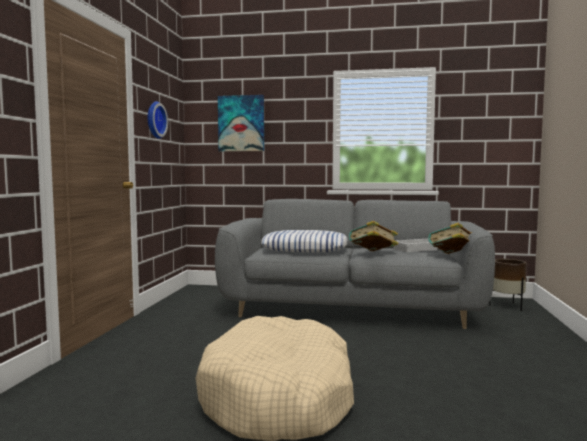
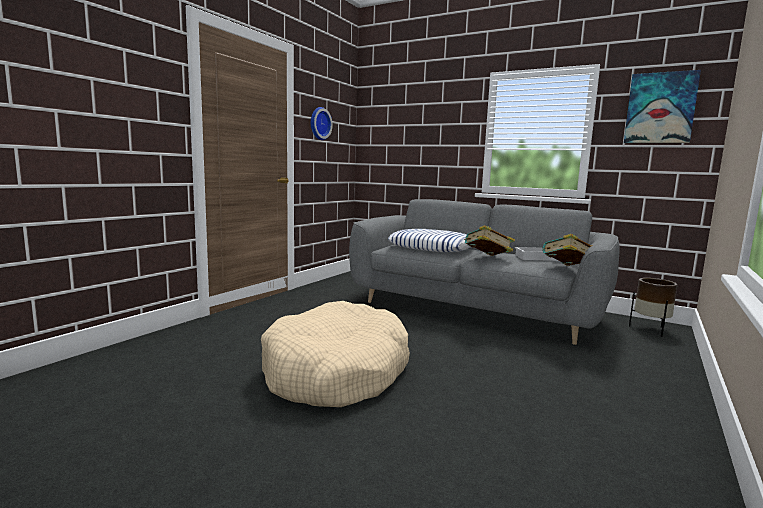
camera: 20 degrees right, 5 degrees up
(241, 123) = (403, 126): picture -> picture (660, 108)

